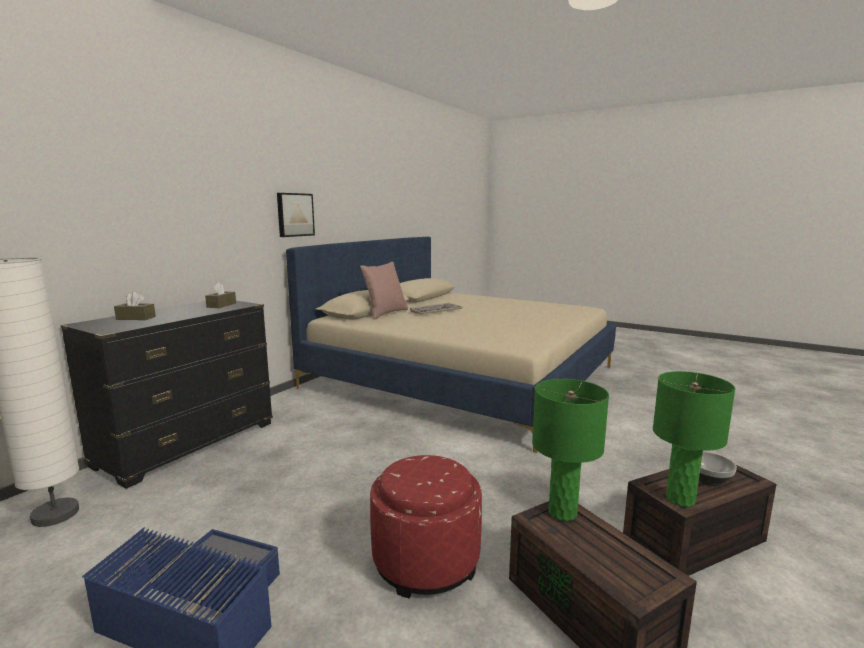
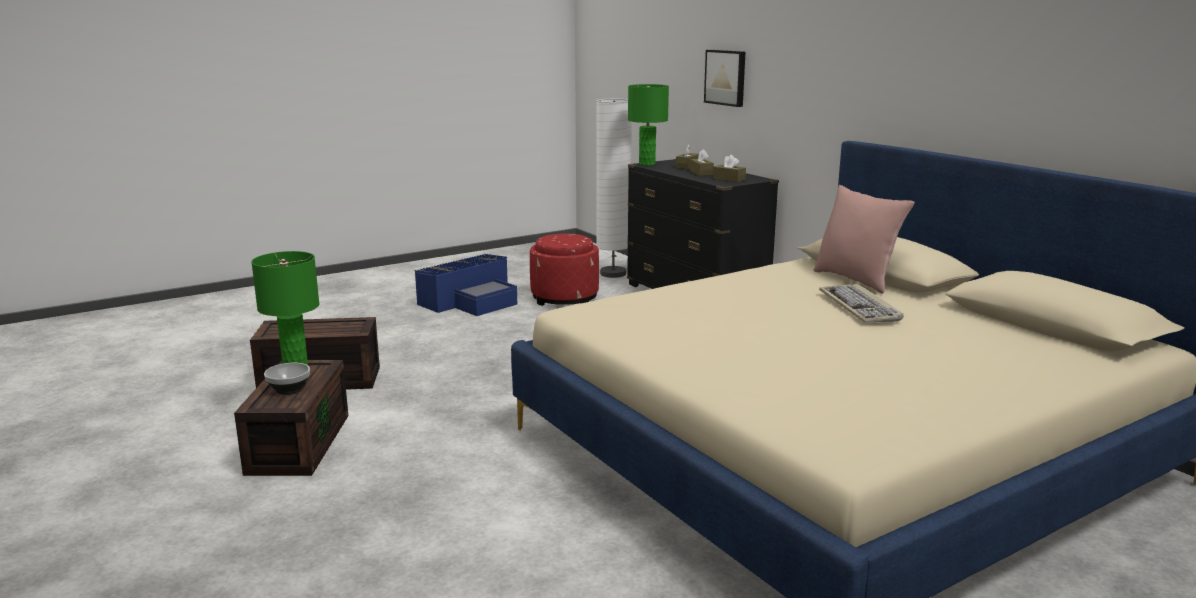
camera: 115 degrees right, 5 degrees up
(183, 312) = (701, 173): none -> brown tissue box
(294, 214) = (885, 94): picture -> picture (726, 77)
(426, 561) = (431, 349): red ottoman -> red ottoman (564, 298)
(562, 513) = (352, 329): green table lamp -> green table lamp (646, 164)

